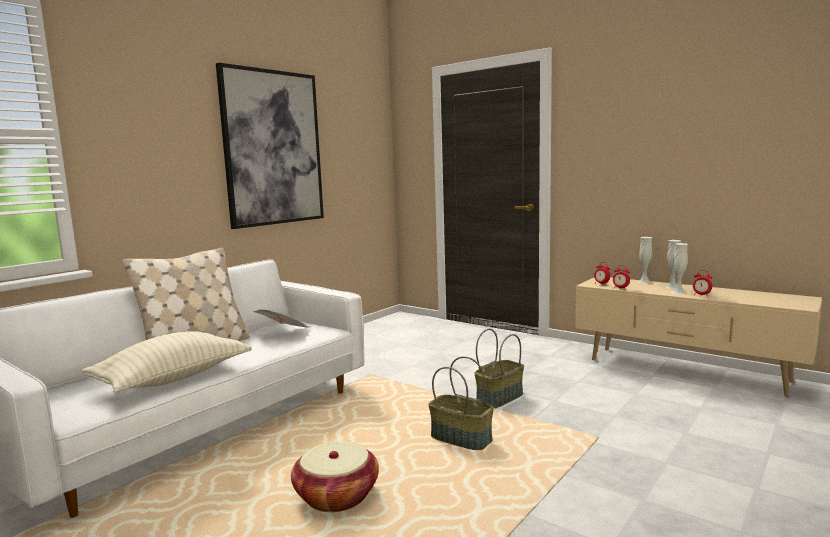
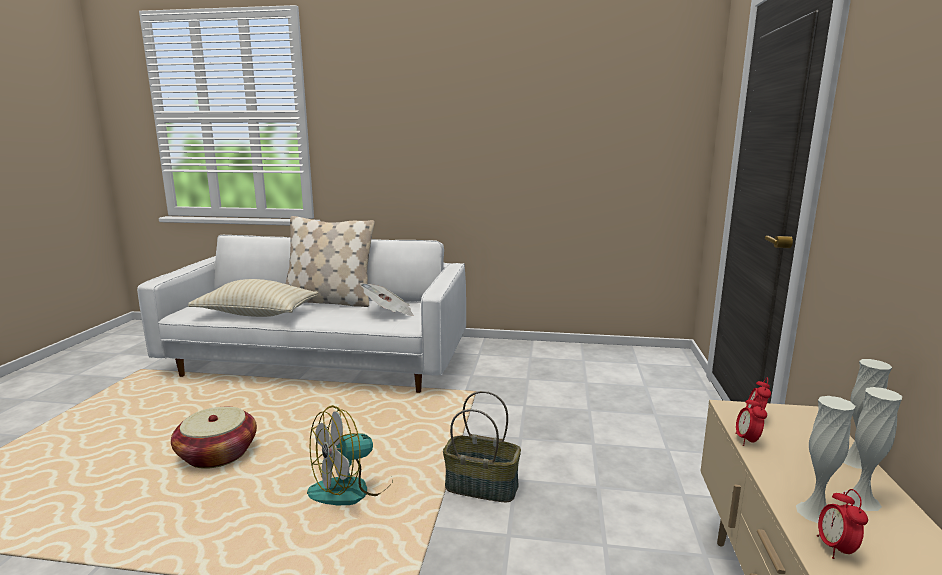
camera: 60 degrees right, 5 degrees up
(273, 148) = (504, 124): picture -> none
(462, 438) = (352, 488): basket -> fan

